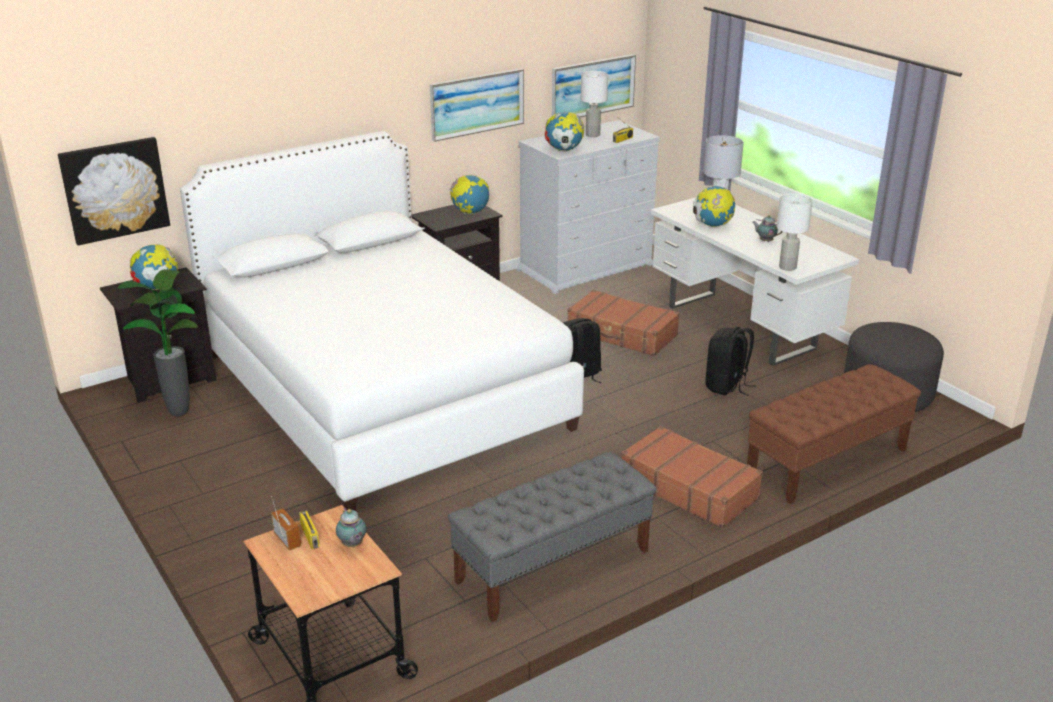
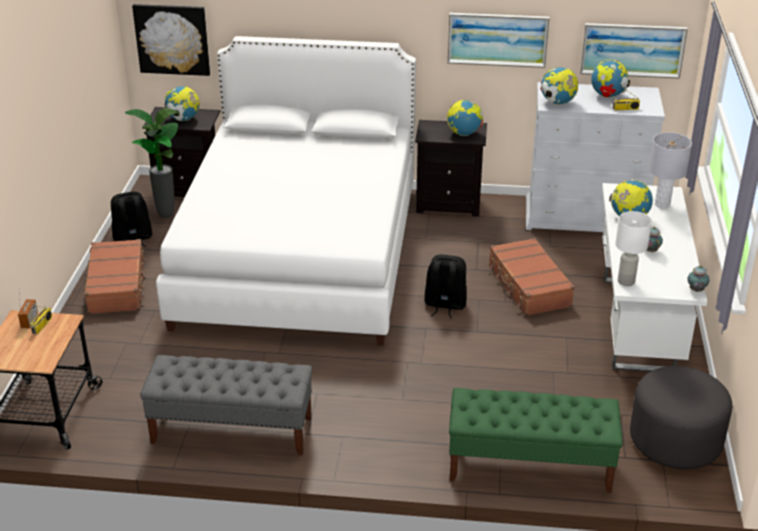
camera: 40 degrees right, 5 degrees up
(352, 545) = (53, 342): teapot -> teapot (696, 290)
(593, 135) = (607, 96): white table lamp -> globe
(689, 488) = (396, 428): brown suitcase -> brown suitcase (117, 285)
(727, 386) = (546, 367): black backpack -> black backpack (133, 239)
(826, 462) = (529, 466): brown bench -> green bench

